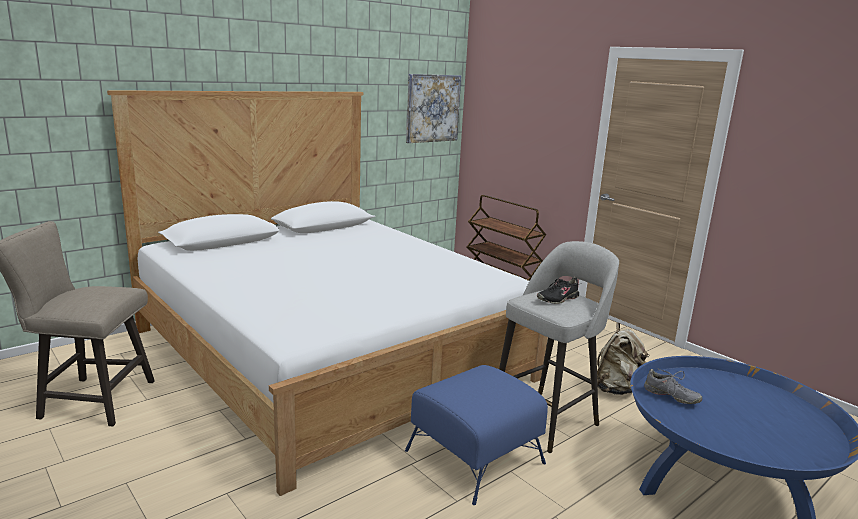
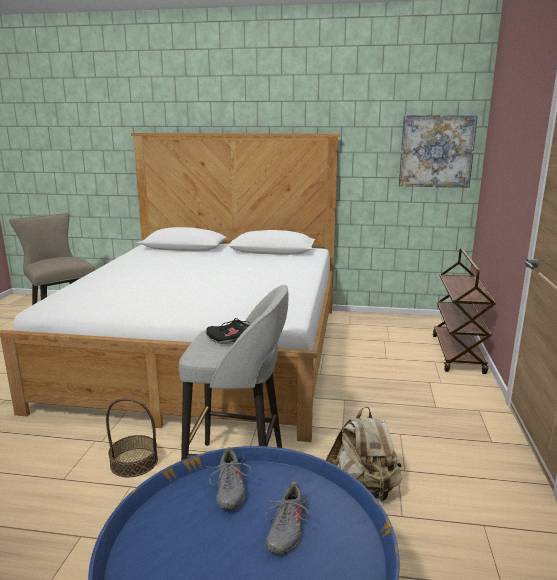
camera: 50 degrees right, 0 degrees up
(475, 456) = (134, 462): blue ottoman -> basket
(725, 396) = (286, 529): none -> grey shoe

